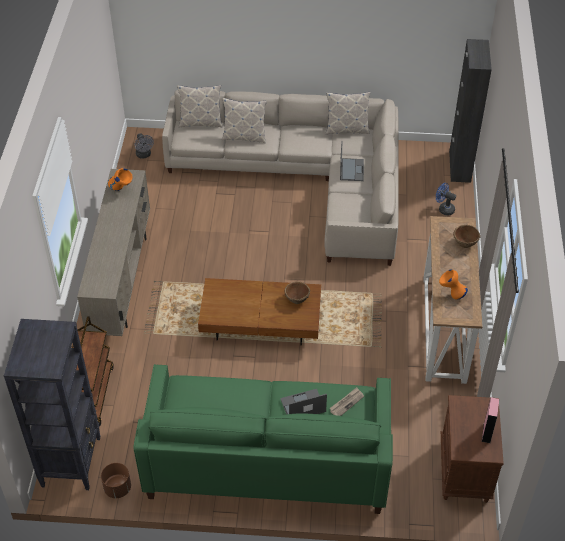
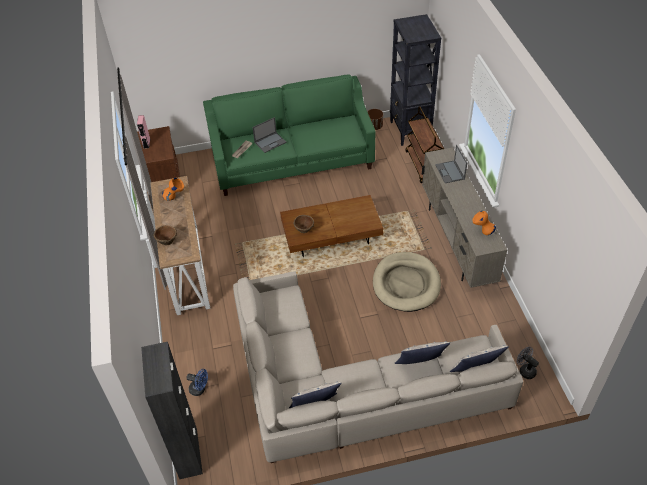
camera: 165 degrees right, 0 degrees up
(204, 251) = (406, 284): none -> beige dog bed
(351, 169) = (294, 353): laptop -> laptop (450, 172)

